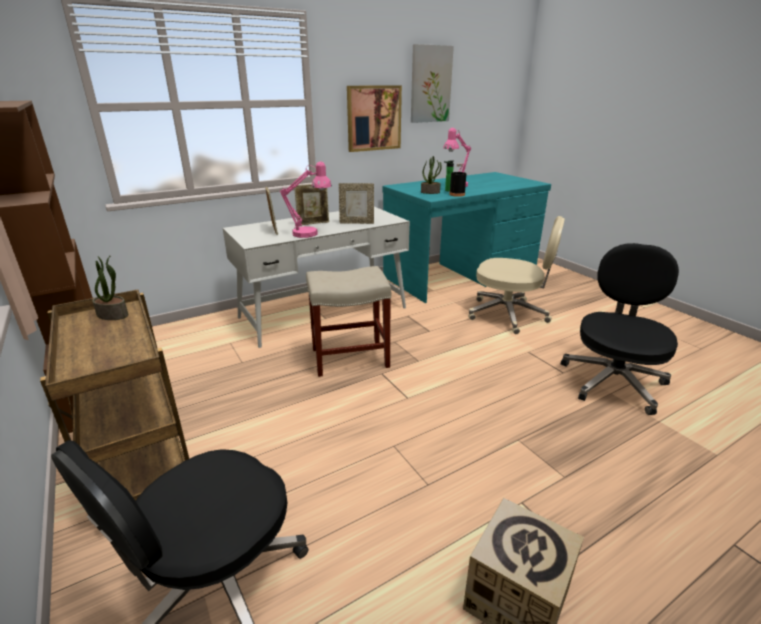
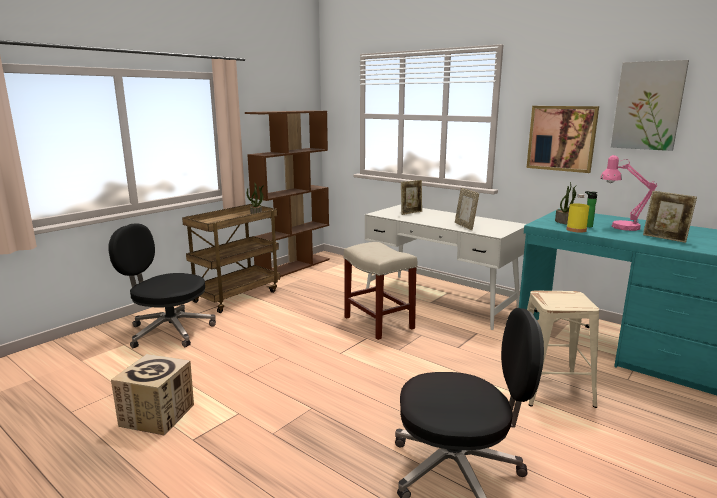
camera: 70 degrees right, 10 degrees down
(310, 233) = (416, 220): pink table lamp -> none
(313, 223) = (443, 217): picture frame -> picture frame (665, 238)
(457, 194) = (576, 230): black bottle -> yellow bottle
(509, 315) = (552, 389): beige office chair -> beige stool

